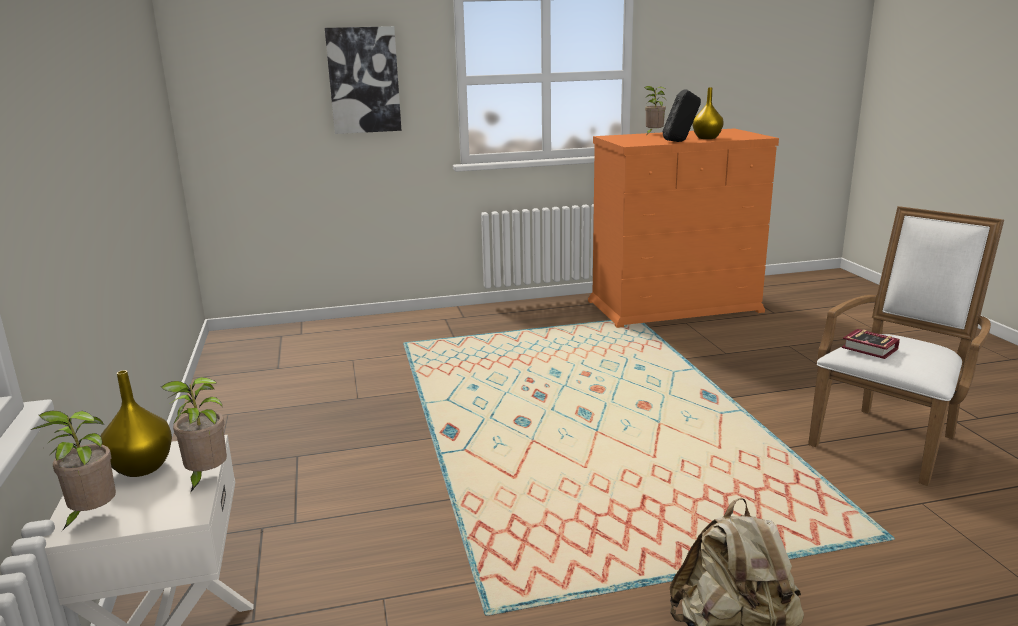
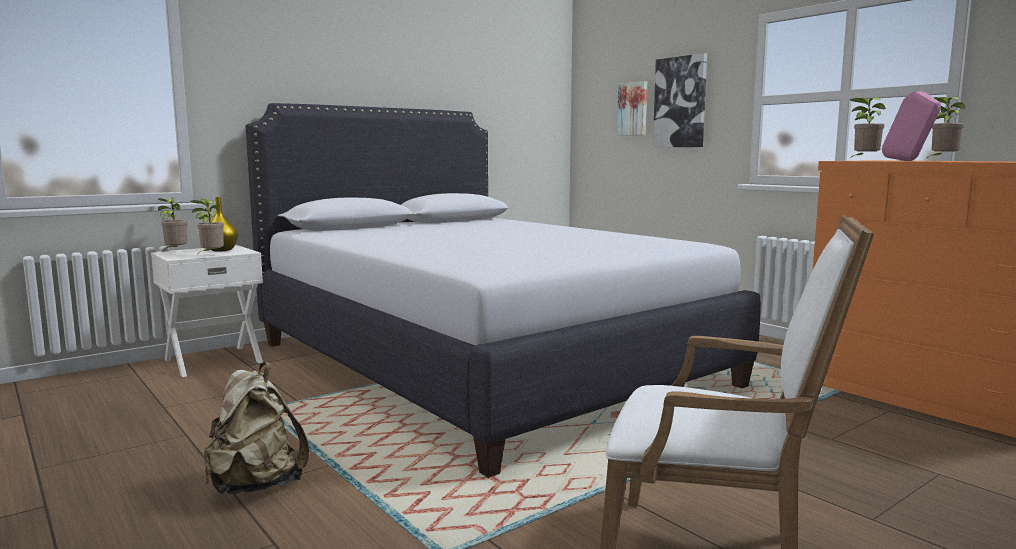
camera: 65 degrees right, 10 degrees down
(291, 87) = (633, 109): none -> picture
(440, 437) = (481, 363): none -> white bed
(631, 141) = (863, 160): none -> potted plant
(680, 141) = (909, 161): black speaker -> pink speaker
(707, 138) = (971, 161): yellow vase -> none
(871, 349) = (668, 389): book -> none

